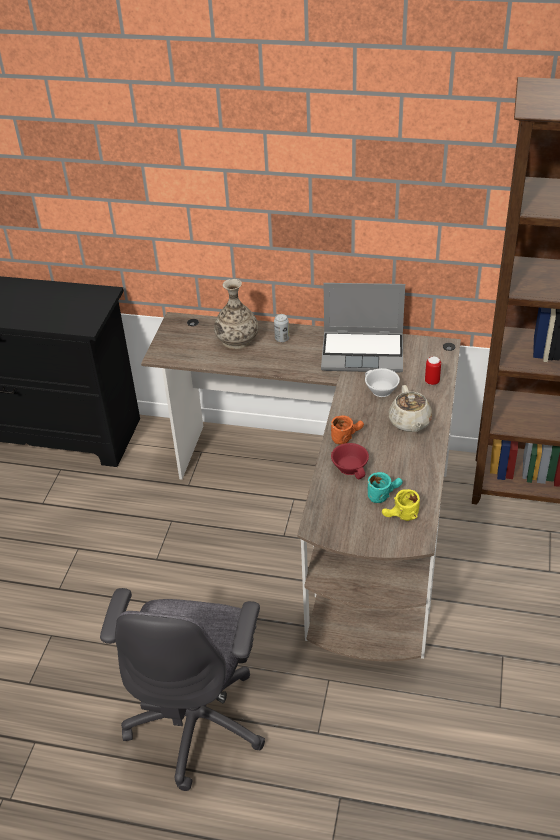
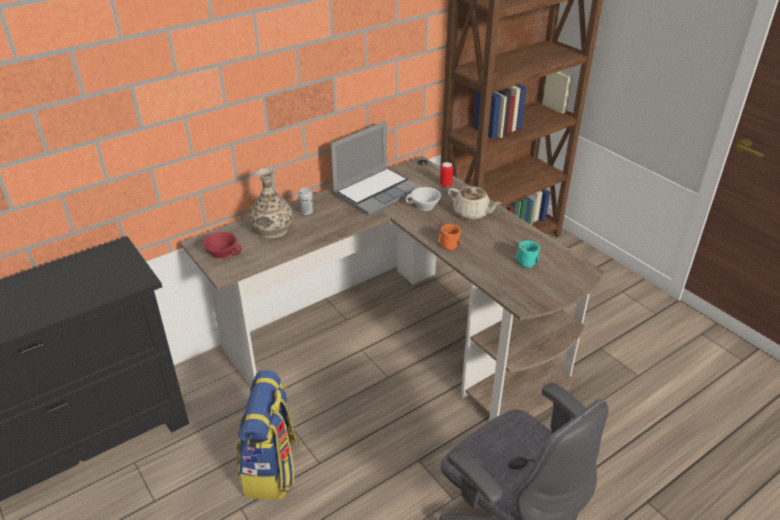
camera: 50 degrees left, 5 degrees down
(124, 539) = (272, 469): none -> backpack
(351, 467) = (483, 258): red cup -> red cup (223, 252)
(400, 517) = (556, 265): yellow mug -> none

